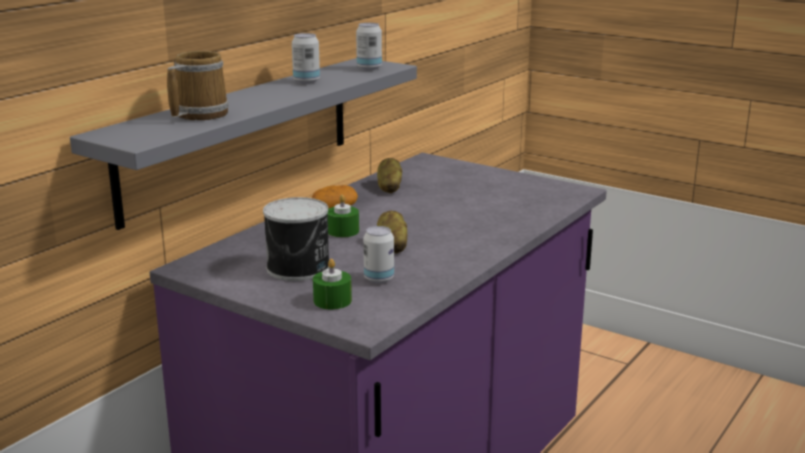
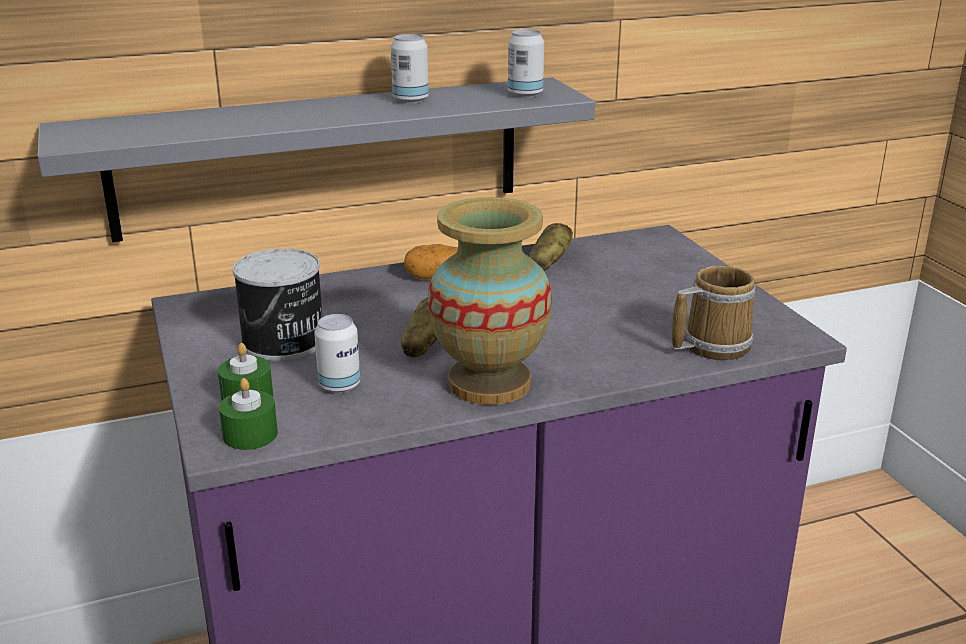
camera: 35 degrees right, 5 degrees up
(198, 114) = (201, 121): mug -> mug (711, 345)
(343, 231) = (404, 308): green candle -> green candle (250, 434)
(462, 253) = (488, 383): none -> vase

